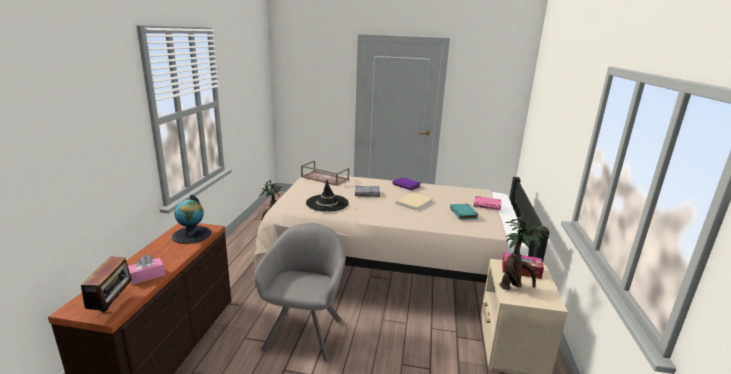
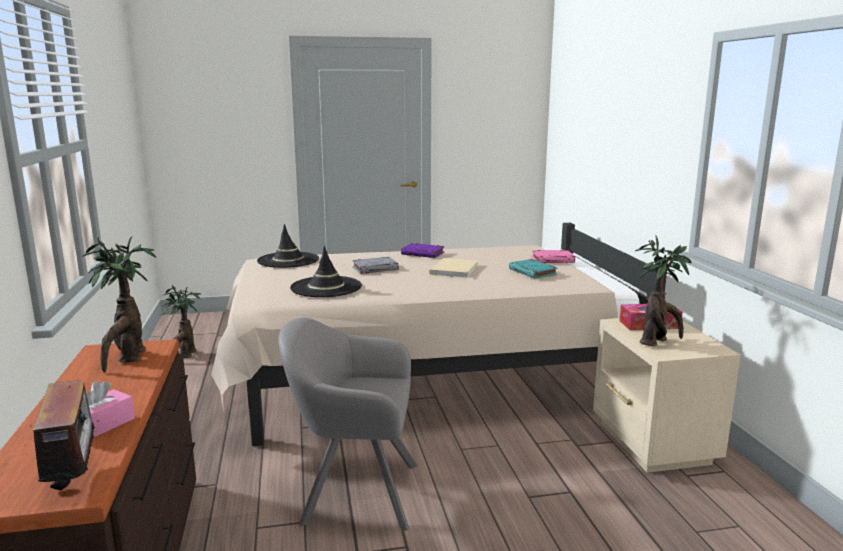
camera: 20 degrees left, 5 degrees down
(192, 235) = (128, 359): globe -> potted plant
(305, 330) = (353, 491): grey armchair -> grey armchair turned 75 degrees counterclockwise
(324, 178) = (288, 260): brown tray -> black hat

